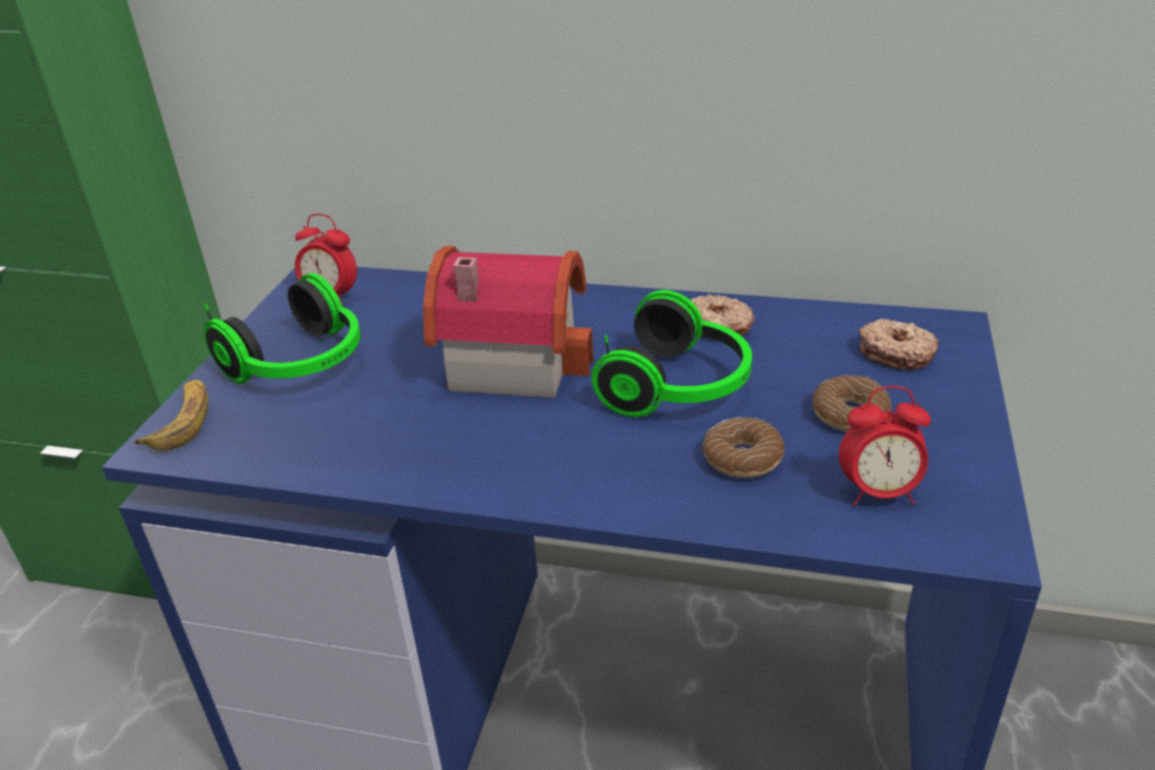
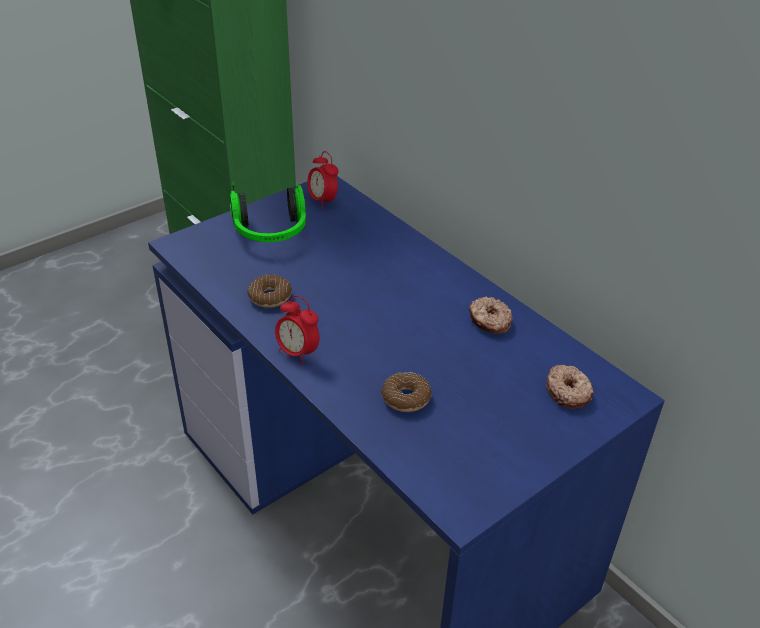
camera: 35 degrees right, 5 degrees up
(182, 421) = (196, 236): banana -> none
(512, 358) = (365, 281): toy house -> none
(680, 387) = (425, 344): headphones -> none
(849, 414) = (491, 409): donut -> donut (270, 297)
(878, 493) = (447, 456): alarm clock -> alarm clock (298, 353)

